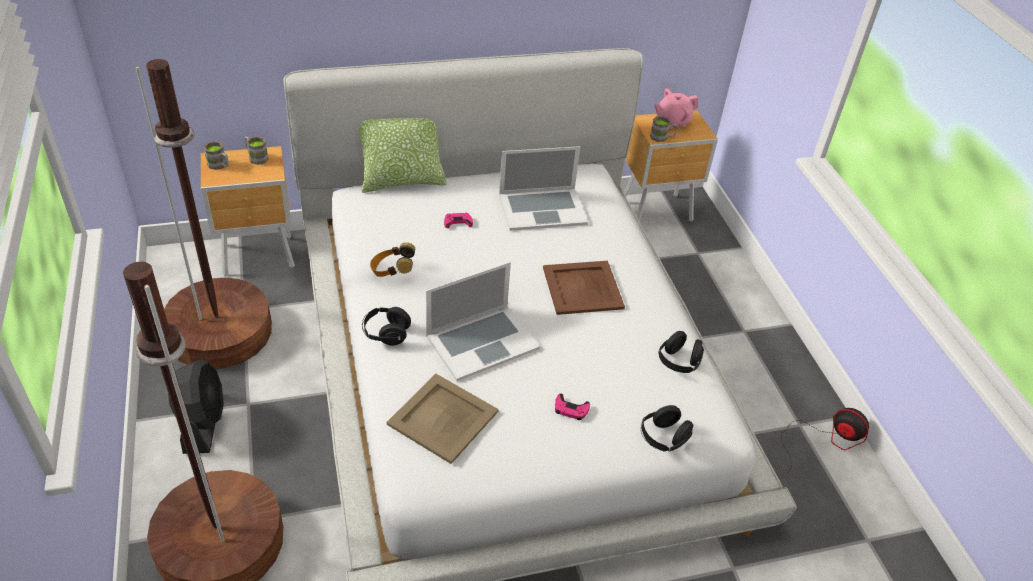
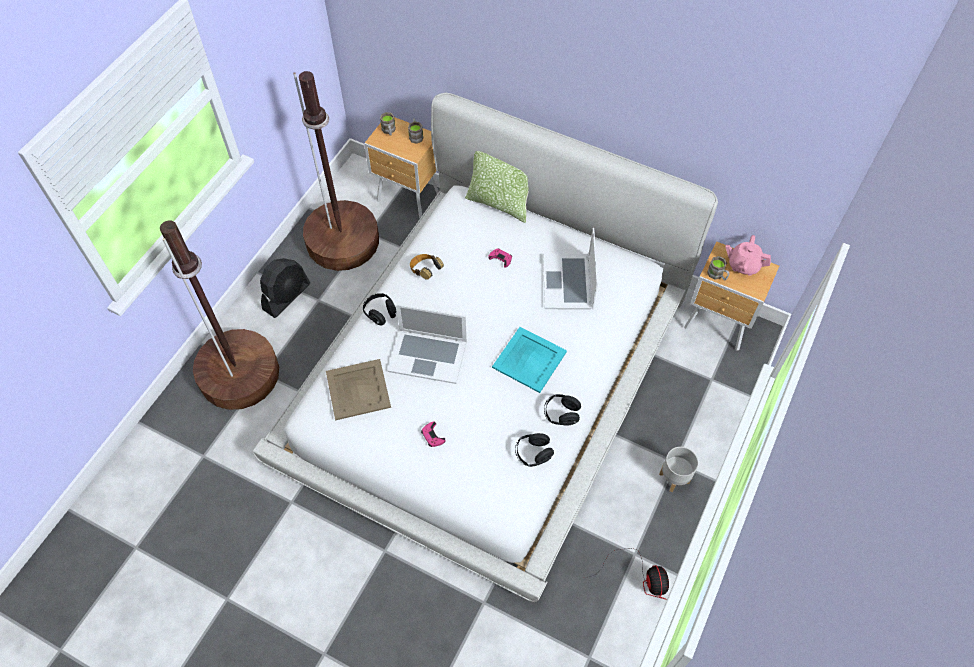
camera: 45 degrees right, 15 degrees up
(542, 209) = (568, 282): laptop -> laptop turned 60 degrees clockwise
(582, 287) = (529, 359): brown tray -> turquoise tray
(663, 438) = (467, 494): black headphones -> black headphones (561, 414)
(758, 343) = (674, 478): none -> grey planter

